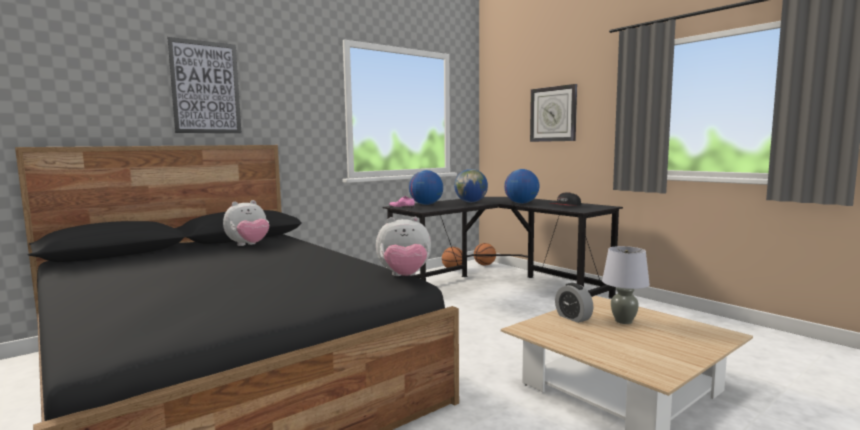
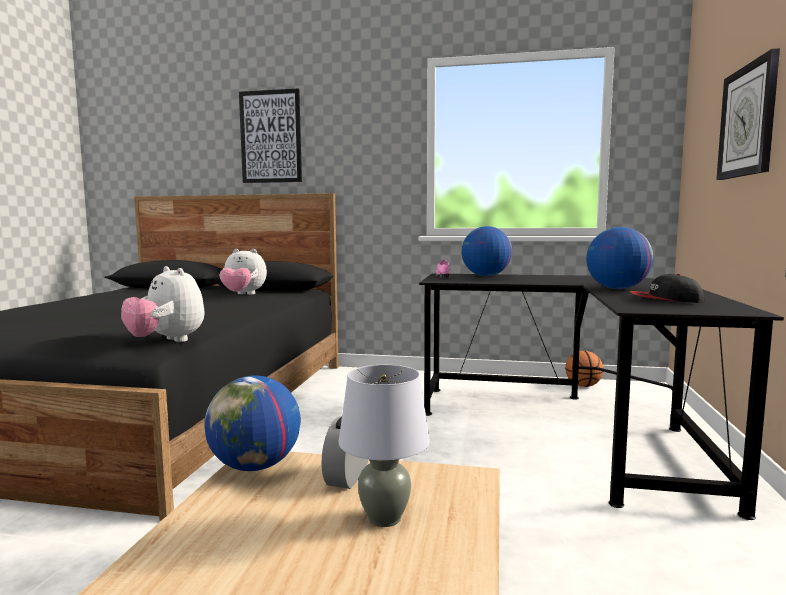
camera: 50 degrees right, 0 degrees up
(471, 202) = (556, 280): globe -> globe (255, 466)
(484, 265) = (647, 392): basketball -> none

